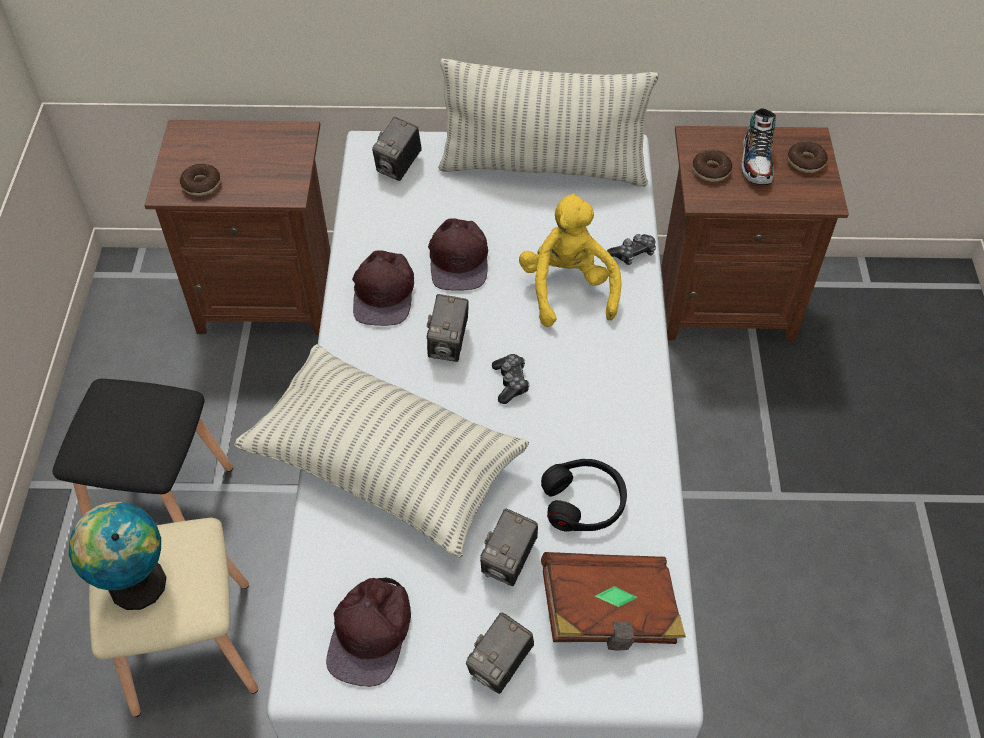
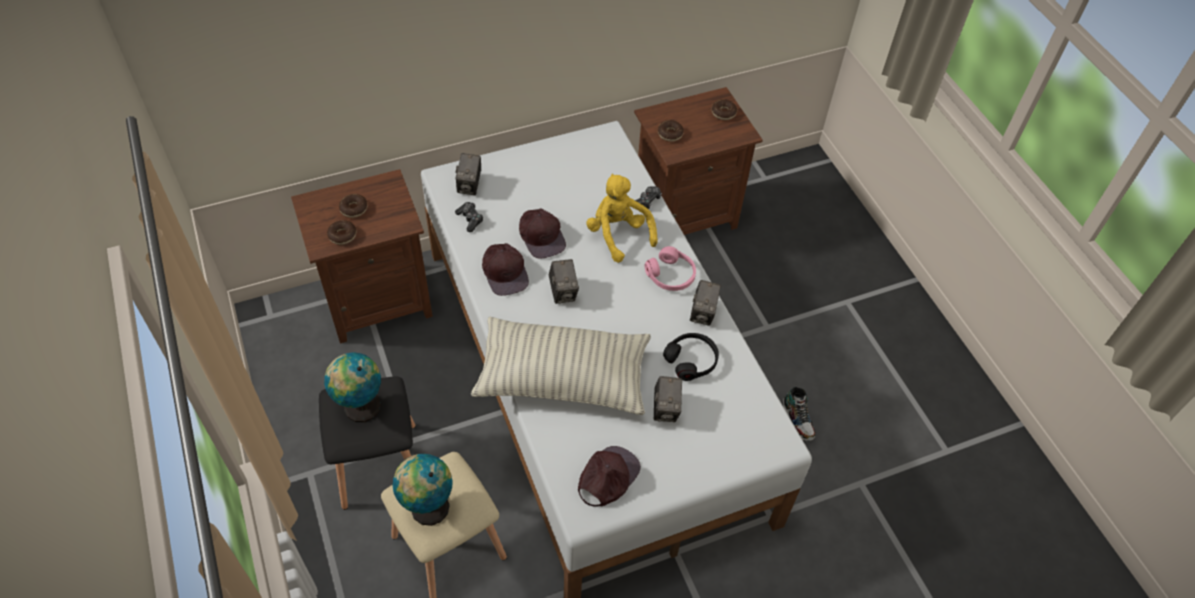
camera: 25 degrees left, 0 degrees up
(126, 415) = (359, 406): none -> globe
(234, 155) = (354, 209): none -> donut
(371, 633) = (607, 477): brown cap -> brown cap turned 135 degrees counterclockwise
(500, 666) = (690, 468): camera -> camera (703, 313)
(510, 382) = (613, 303): game controller -> game controller (470, 219)
(543, 167) = (564, 160): pillow -> none
(609, 613) = (736, 418): brown book -> none
(615, 368) = (671, 275): none -> pink headphones
(756, 162) = (694, 121): shoe -> shoe (798, 420)

